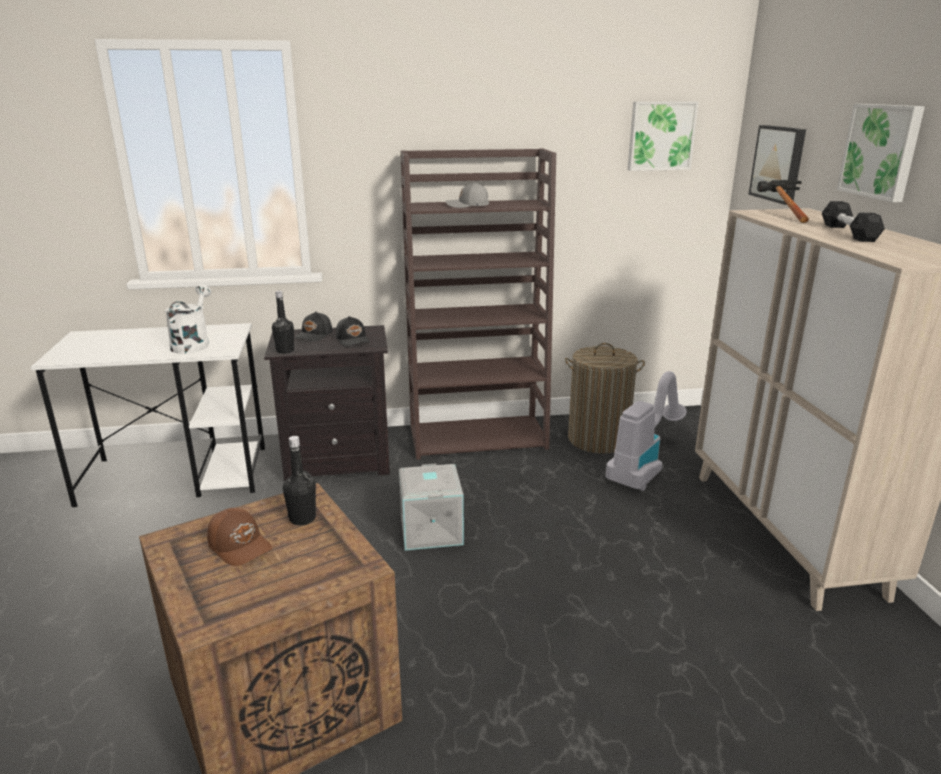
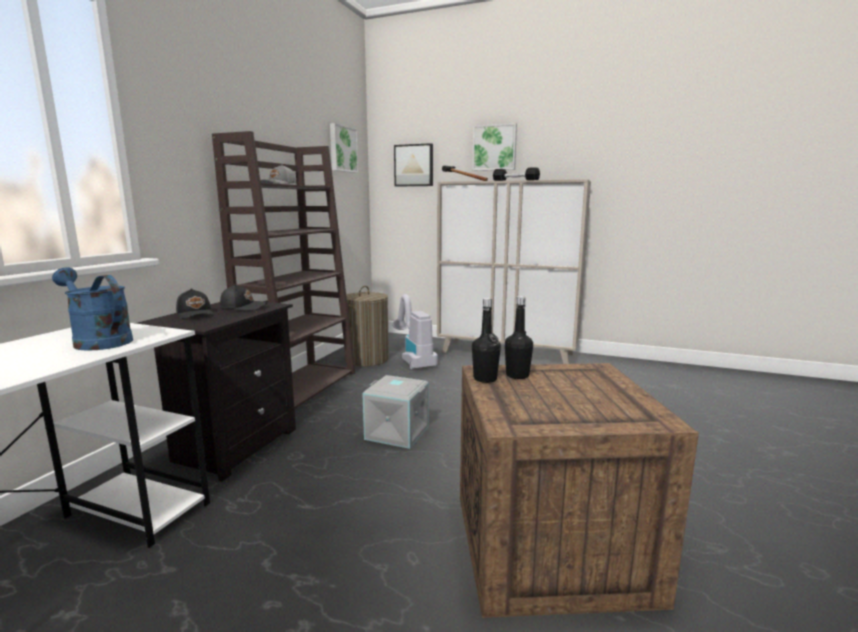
camera: 60 degrees left, 10 degrees down
(193, 344) = (98, 341): white watering can -> blue watering can
(240, 545) = (543, 398): brown cap -> none
(285, 351) = (209, 324): black bottle -> black bottle (485, 379)

